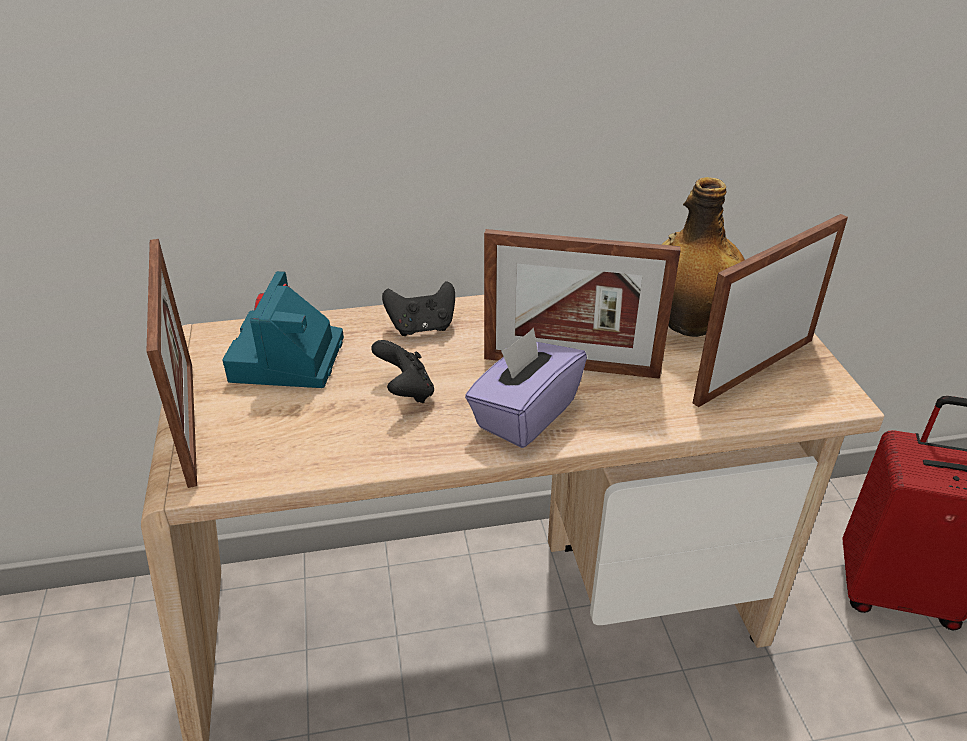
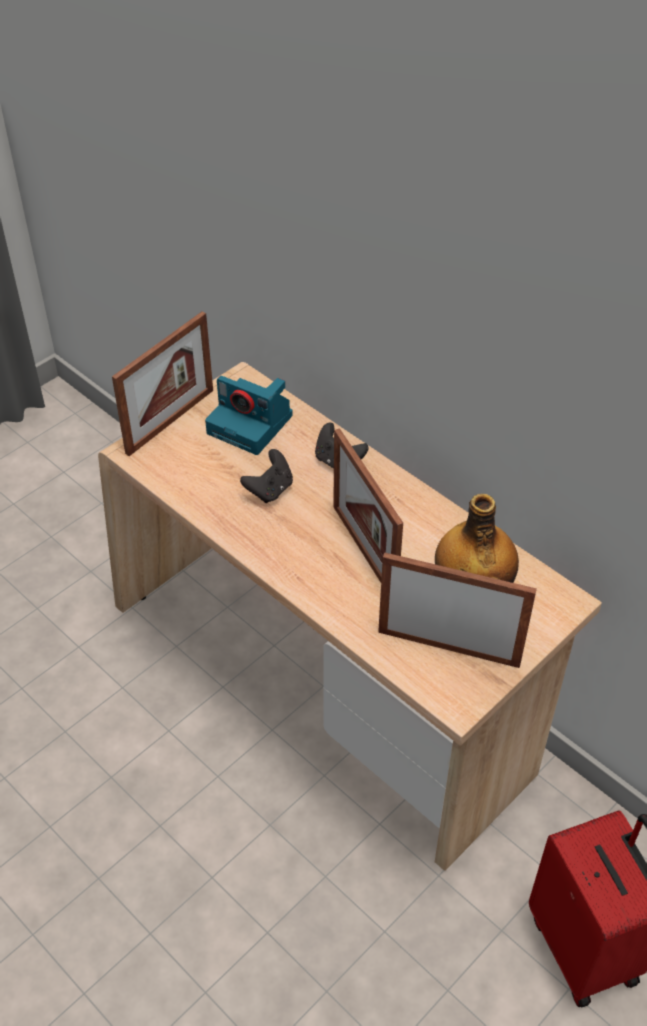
camera: 55 degrees right, 10 degrees up
(288, 360) = (252, 424): camera -> camera turned 120 degrees counterclockwise
(524, 414) = (296, 552): purple tissue box -> none

